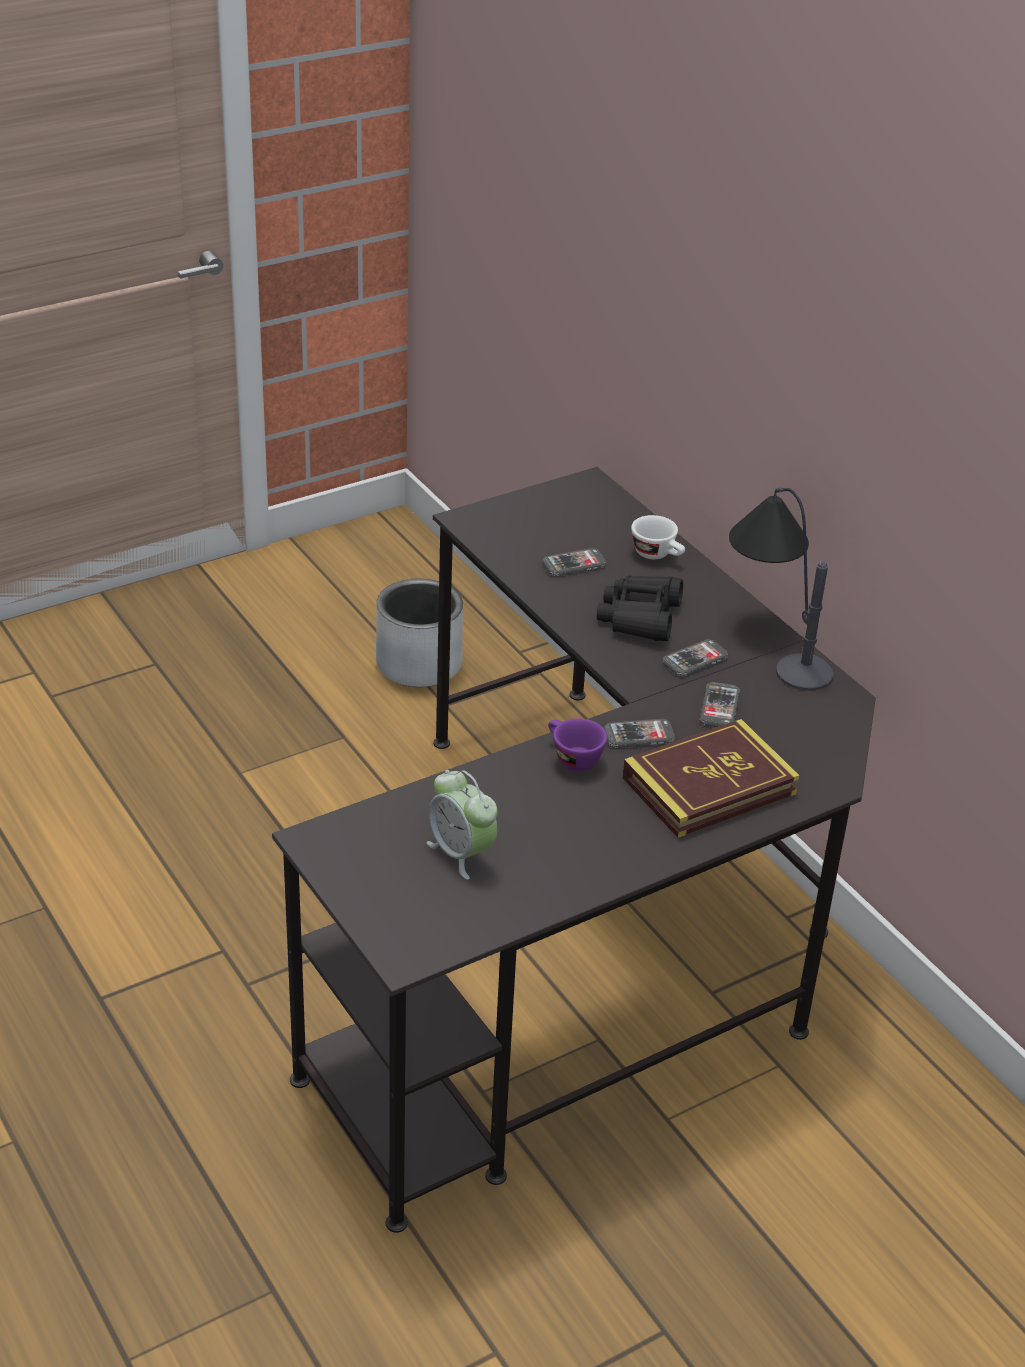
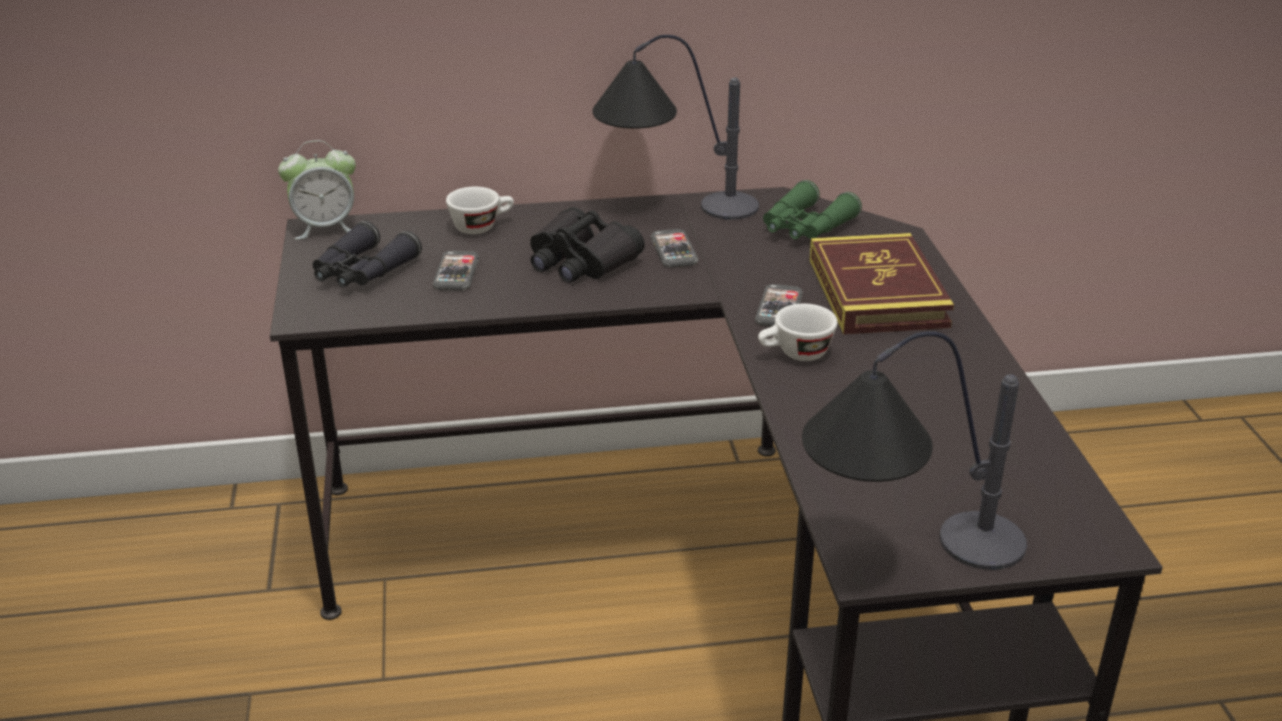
camera: 65 degrees left, 5 degrees down
(332, 854) = (902, 557): none -> table lamp
(419, 664) = (179, 590): grey planter -> none
(461, 853) = (932, 461): alarm clock -> alarm clock (325, 228)
(543, 523) = (362, 272): none -> black binoculars
(572, 757) = (795, 354): purple cup -> white cup
(719, 707) = (757, 257): phone -> none
(800, 724) = (805, 227): none -> green binoculars

